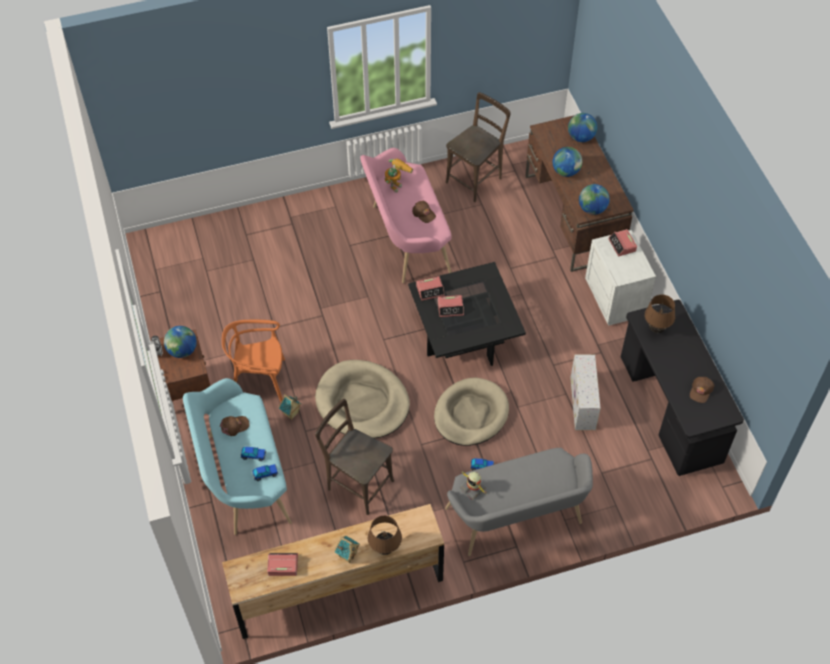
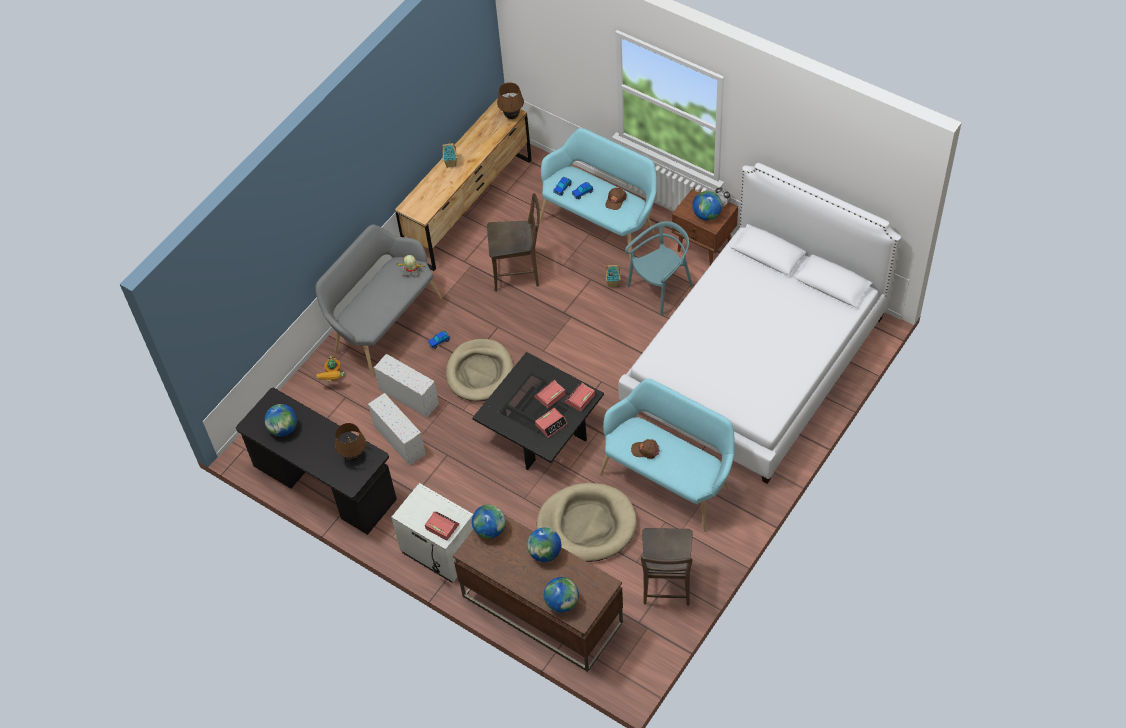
camera: 145 degrees right, 0 degrees up
(258, 276) = (754, 361): none -> white bed
(259, 381) = (661, 288): orange chair -> turquoise chair
(282, 565) = (487, 133): alarm clock -> alarm clock (551, 425)
(362, 402) = (569, 325): beige dog bed -> beige dog bed (586, 525)
(385, 549) = (430, 181): brown table lamp -> brown table lamp (512, 116)
(396, 183) = (697, 462): toy robot -> toy robot (334, 381)
(405, 239) = (669, 478): pink bench -> turquoise bench
(547, 435) = (408, 396): none -> white storage box
(701, 391) = (283, 429): brown cap -> globe

